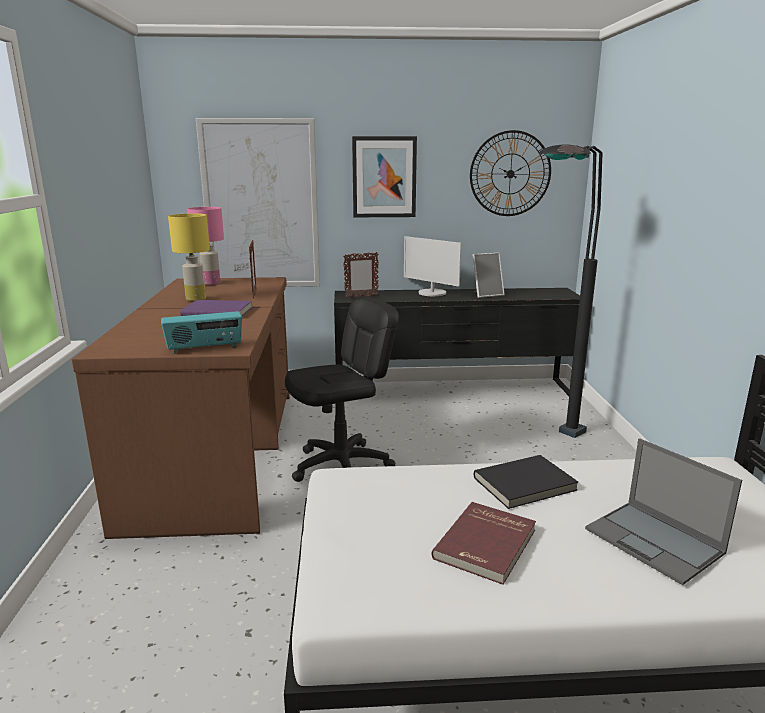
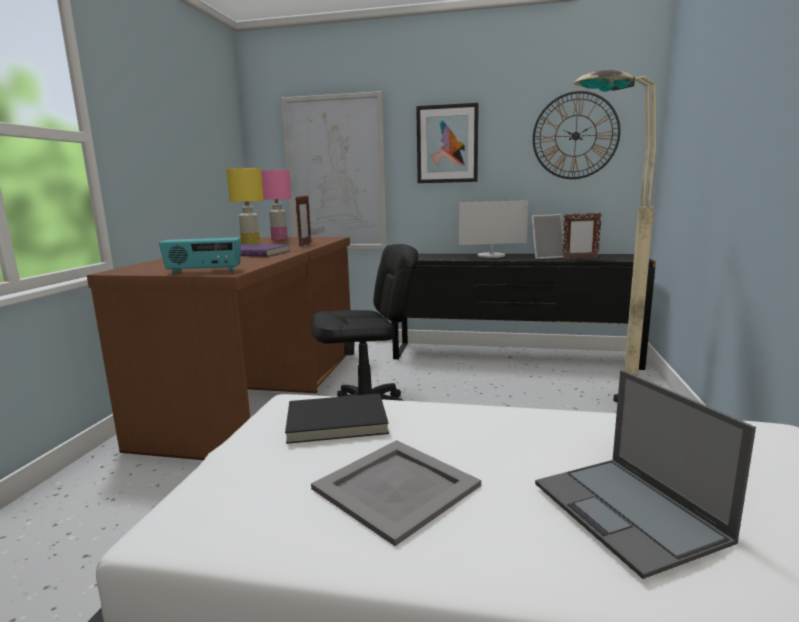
camera: 15 degrees right, 5 degrees down
(361, 296) = (420, 257): picture frame -> picture frame (579, 259)
(432, 293) = (491, 255): monitor -> monitor turned 60 degrees counterclockwise
(487, 545) = (397, 487): red book -> grey tray
(525, 485) = (492, 428): black book -> black book (337, 422)
(547, 444) = (595, 411): black floor lamp -> beige floor lamp

